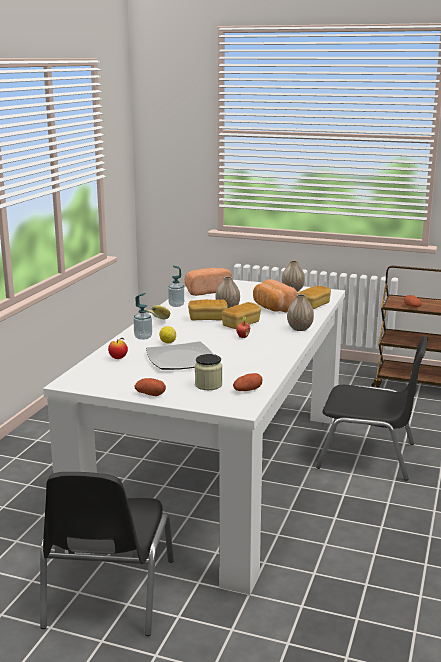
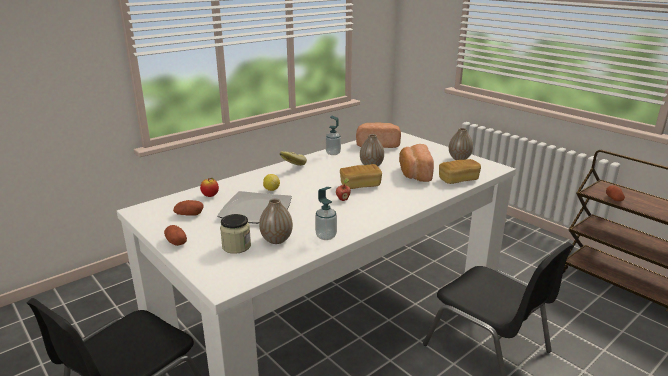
camera: 30 degrees right, 5 degrees up
(143, 337) = (260, 179): soap dispenser -> soap dispenser (326, 236)
(207, 319) = (339, 173): bread -> none
(247, 390) = (261, 264): potato -> potato (189, 215)
(299, 329) = (410, 203): vase -> vase (276, 240)

